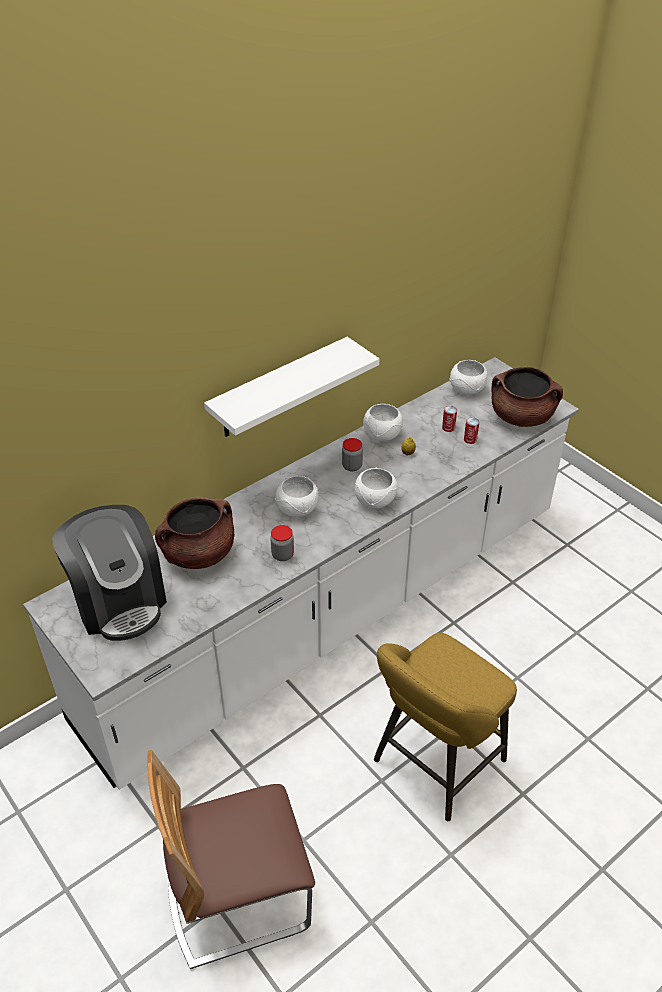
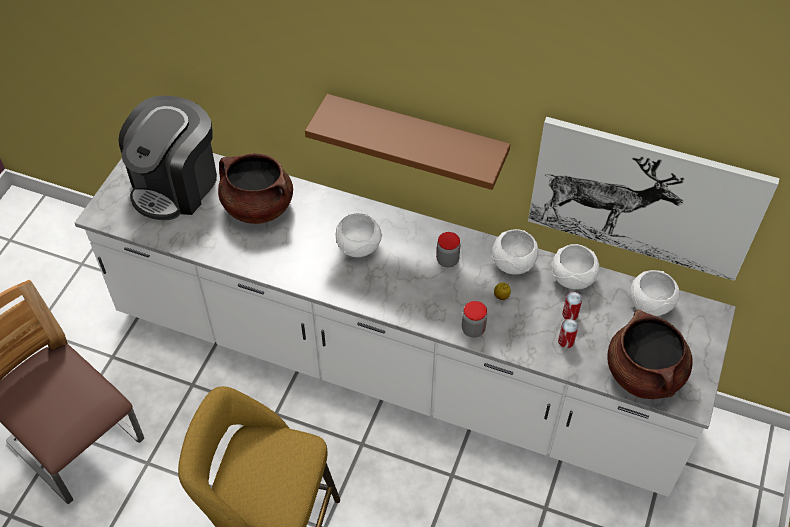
camera: 60 degrees right, 10 degrees up
(279, 388) = (416, 137): white shelf -> brown shelf
(282, 555) = (293, 264): jar -> jar (473, 329)
(374, 501) = (410, 300): white bowl -> white bowl (572, 278)
(433, 313) = (644, 198): none -> picture

